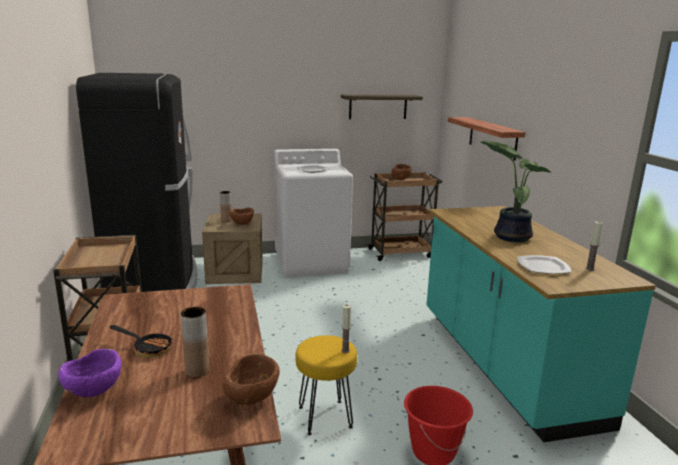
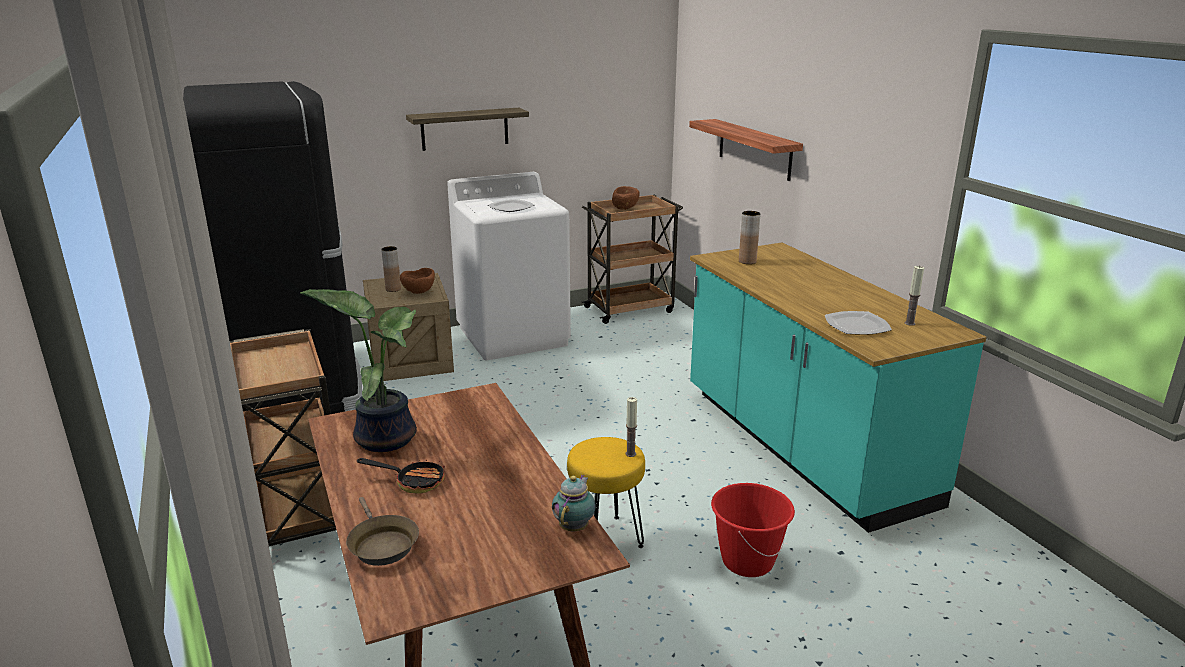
camera: 10 degrees left, 5 degrees up
(94, 393) = (381, 544): purple bowl -> brown frying pan
(197, 371) = (491, 501): brown vase -> brown vase (747, 261)
(252, 400) = (575, 526): brown bowl -> teapot
(378, 106) = (587, 108): shelf -> shelf (465, 129)
(510, 236) = (805, 287): potted plant -> potted plant (384, 437)

